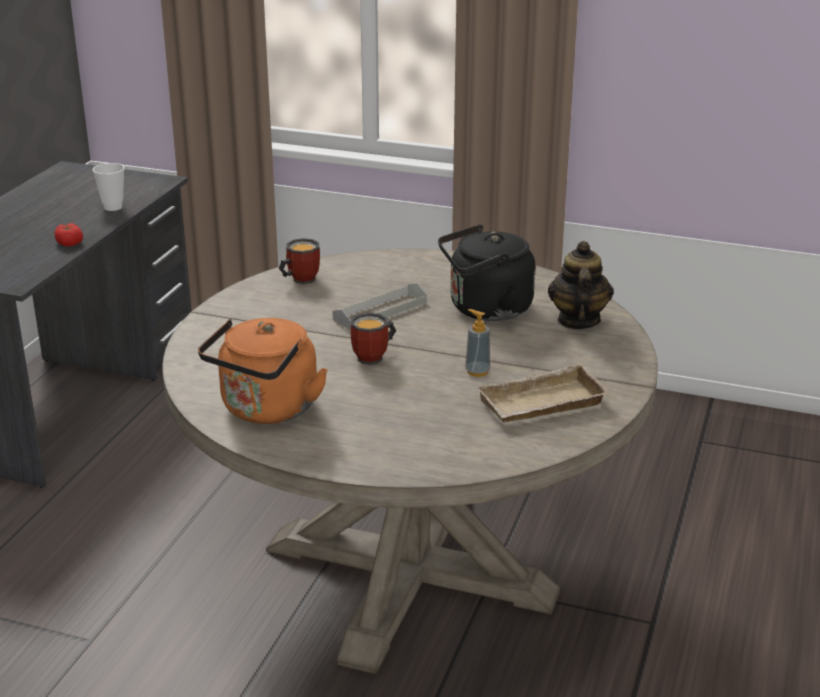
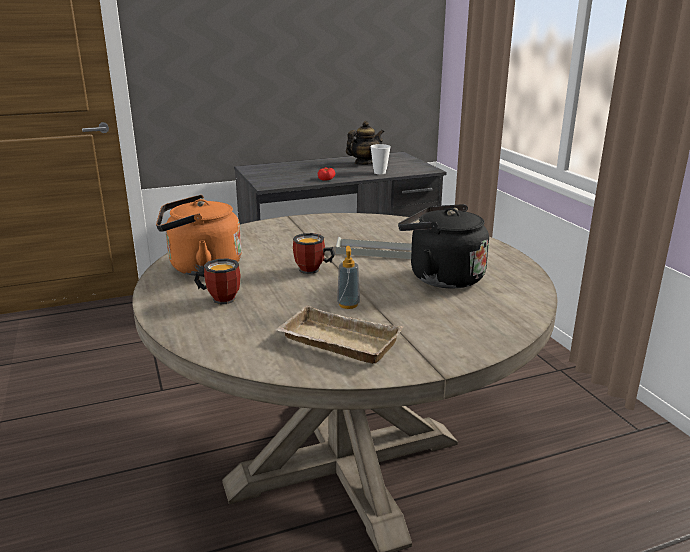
camera: 50 degrees right, 5 degrees down
(299, 279) = (372, 222): mug -> mug (220, 298)
(577, 321) = (492, 311): teapot -> teapot (364, 163)

